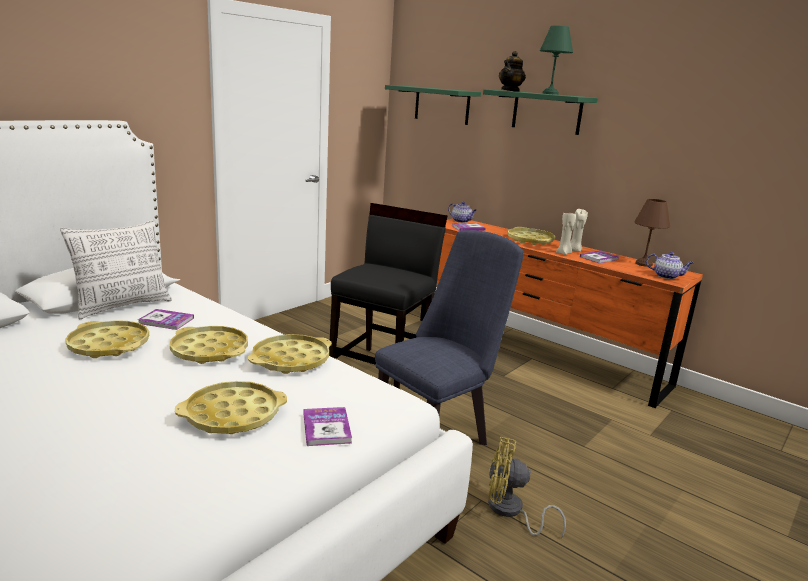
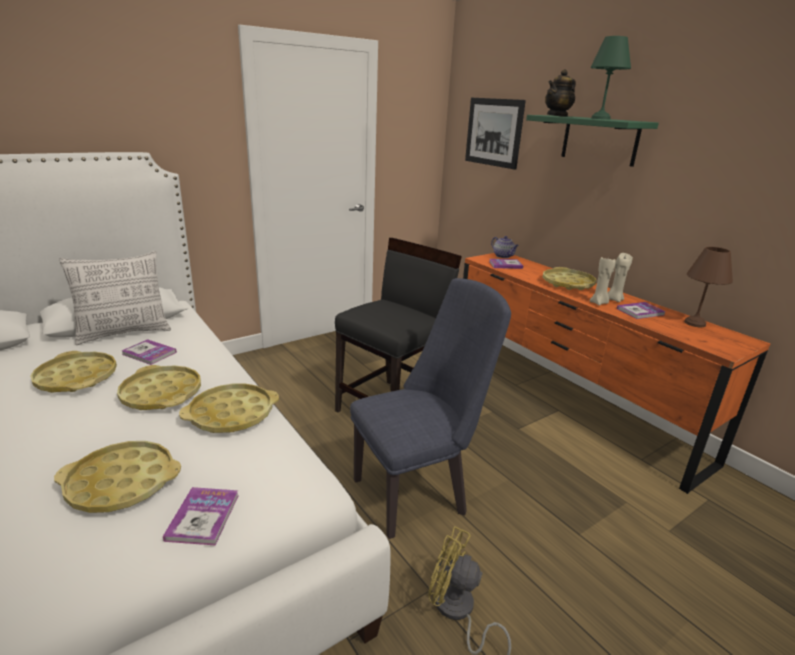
camera: 15 degrees right, 5 degrees up
(442, 105) = (494, 132): green shelf -> picture
(667, 276) = (718, 343): teapot -> none

